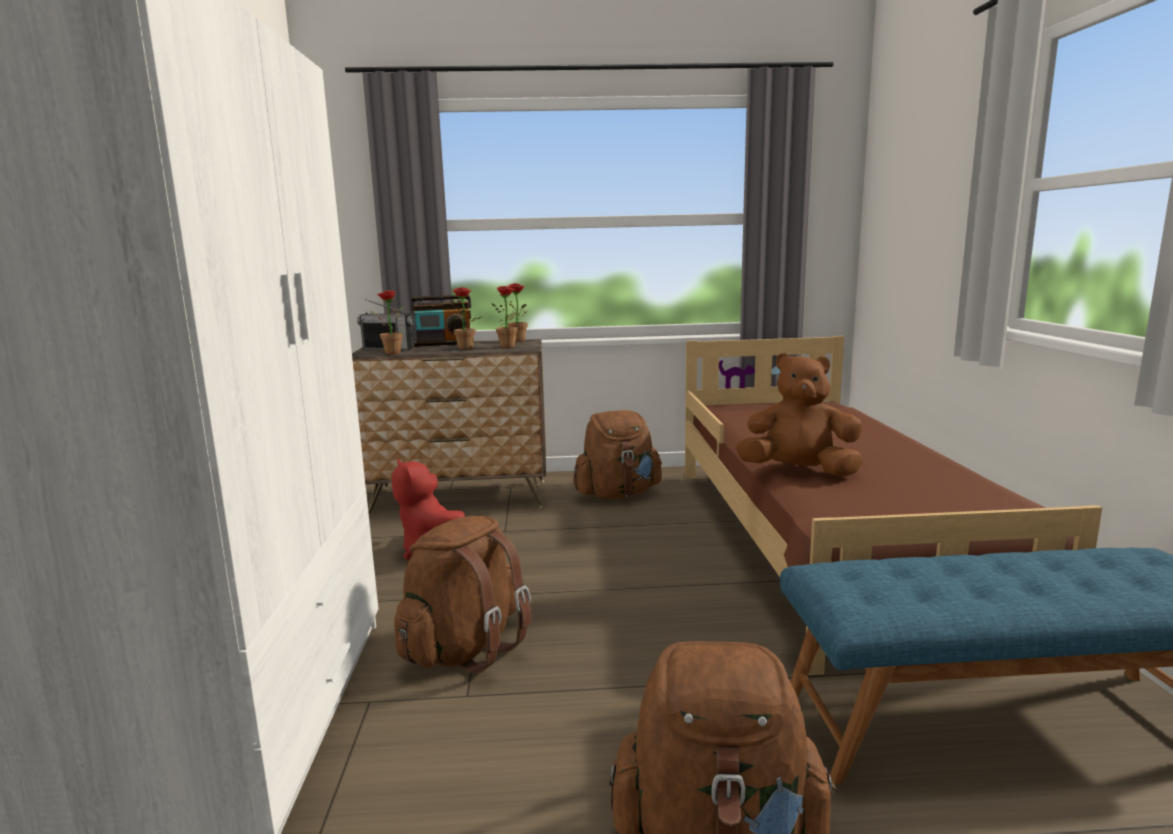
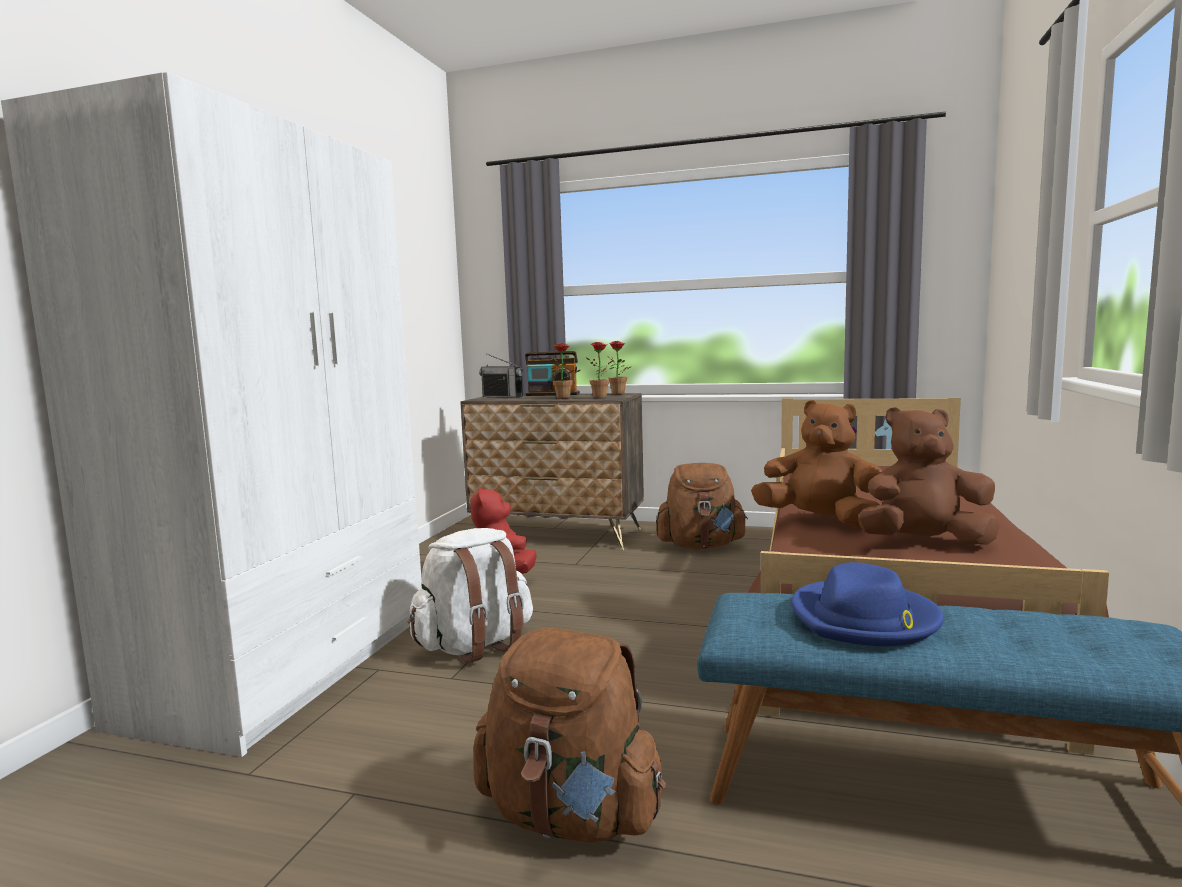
camera: 20 degrees right, 5 degrees down
(389, 353) = (498, 399): potted plant -> none
(465, 649) = (475, 645): brown backpack -> white backpack
(910, 488) = (924, 543): none -> brown plush toy
(952, 581) = (864, 619): none -> blue hat

